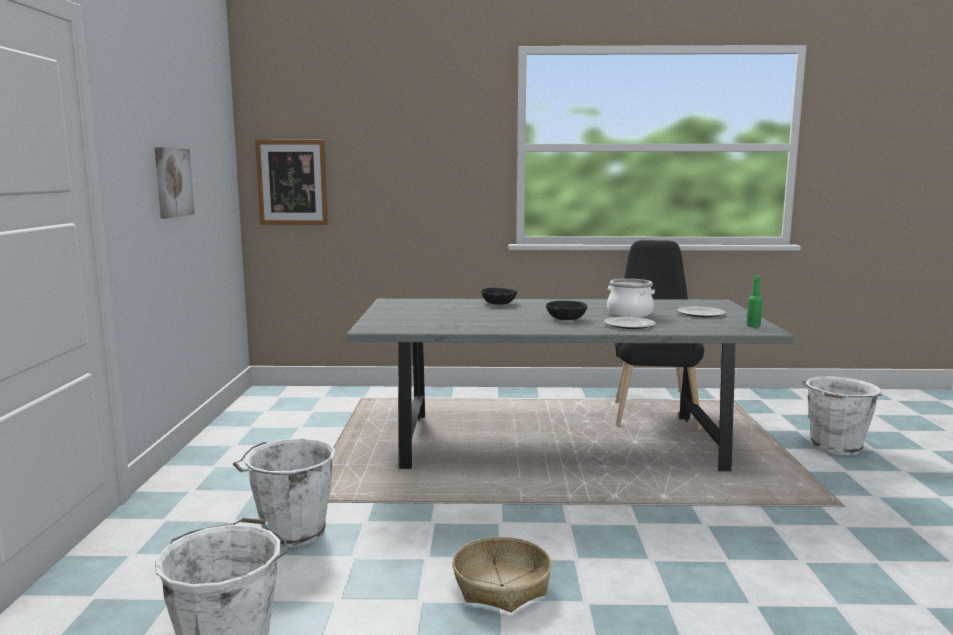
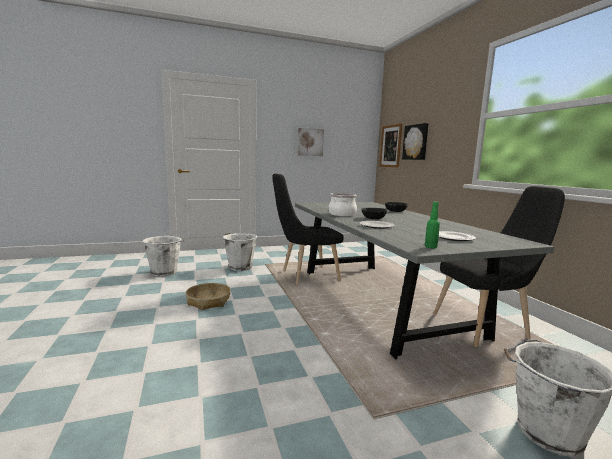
camera: 70 degrees right, 0 degrees up
(374, 178) = (416, 142): none -> picture
(417, 473) = (306, 276): none -> black chair
(629, 314) = (415, 226): cooking pot -> cooking pot (342, 214)

